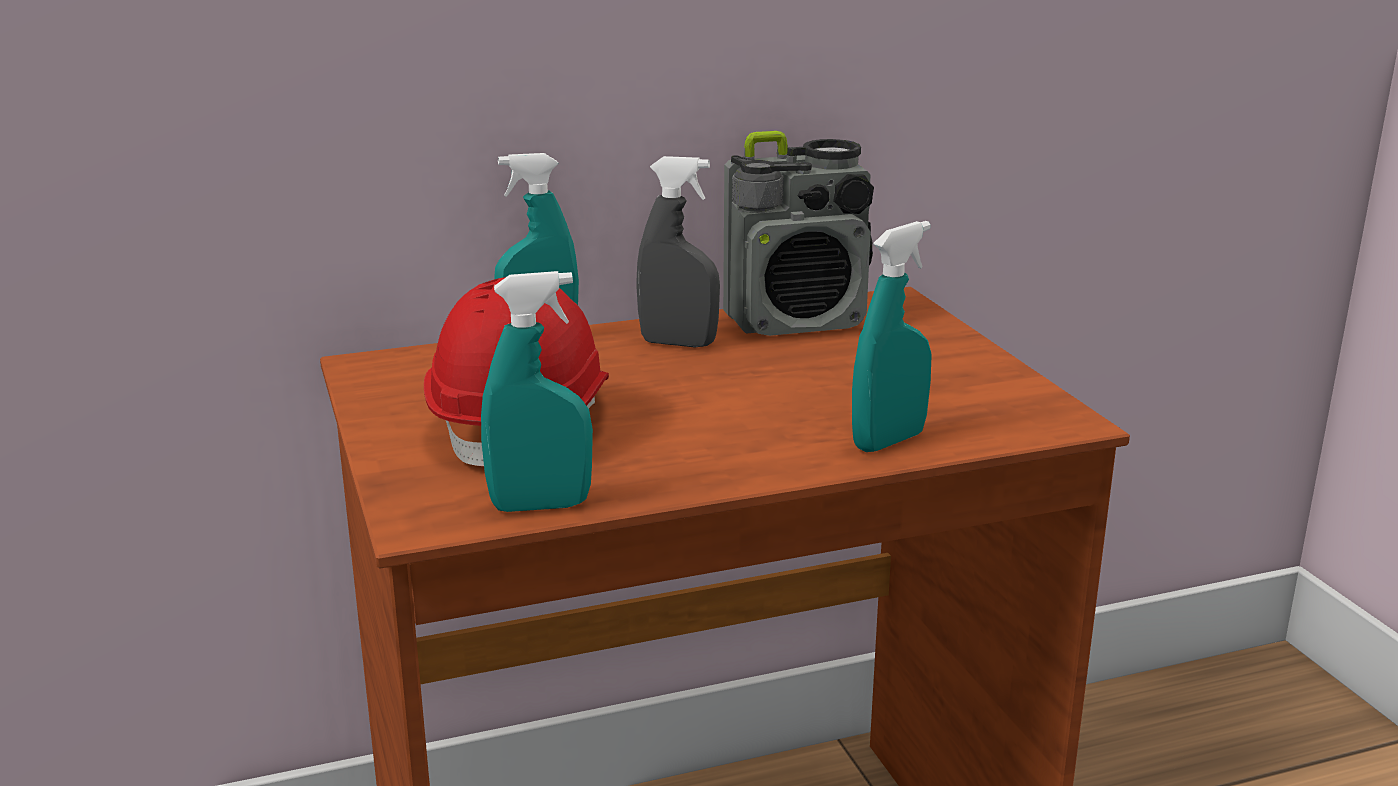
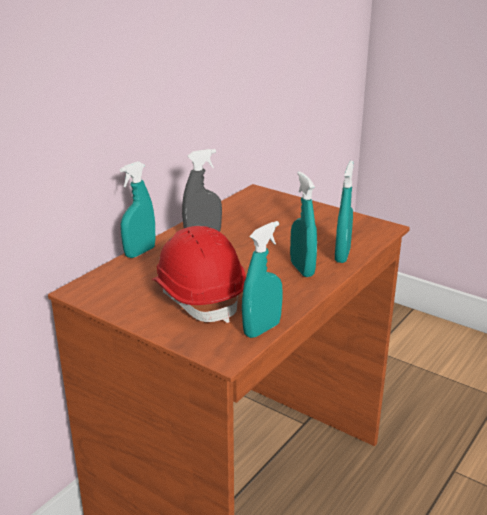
camera: 35 degrees left, 5 degrees up
(770, 440) = (302, 269): none -> turquoise spray bottle
(797, 321) = (234, 212): radio -> none

